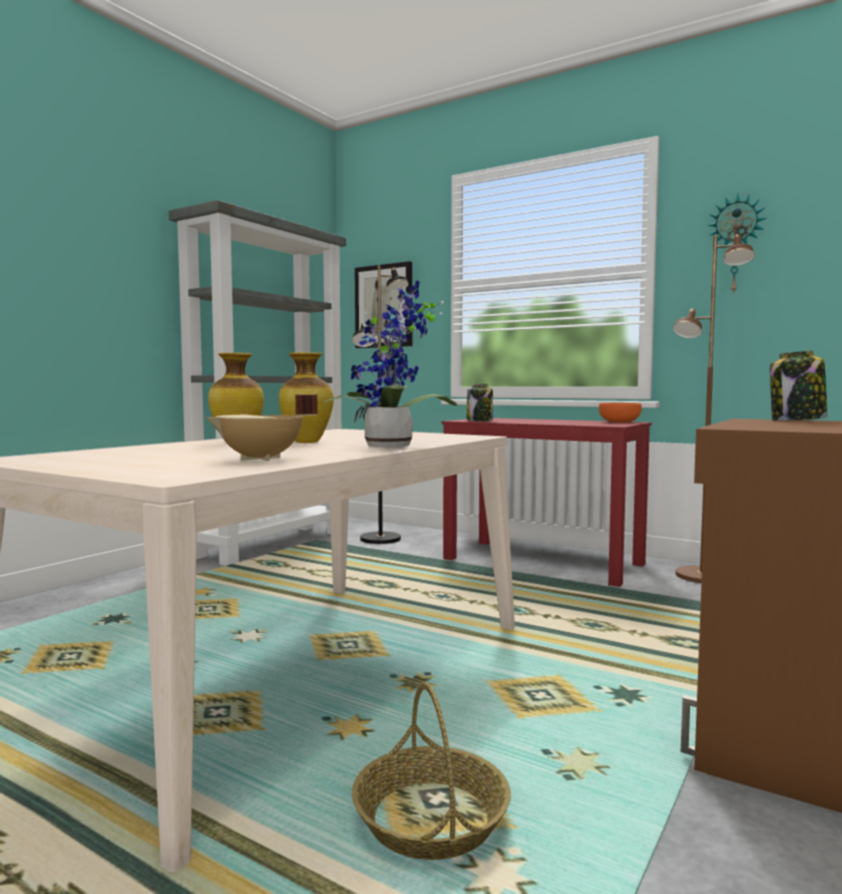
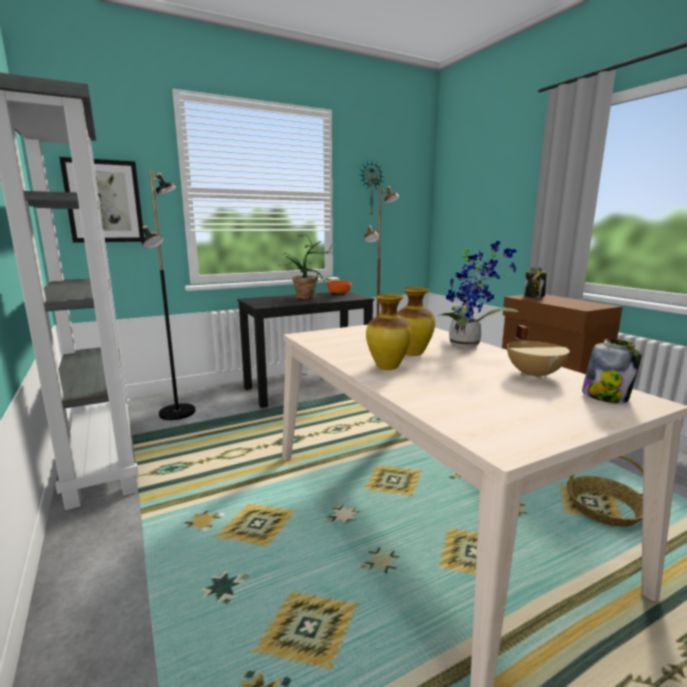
camera: 60 degrees left, 10 degrees up
(480, 420) = (272, 304): jar -> jar (606, 396)
(543, 561) = (308, 387): red desk -> black desk
(557, 421) = (310, 297): none -> potted plant

